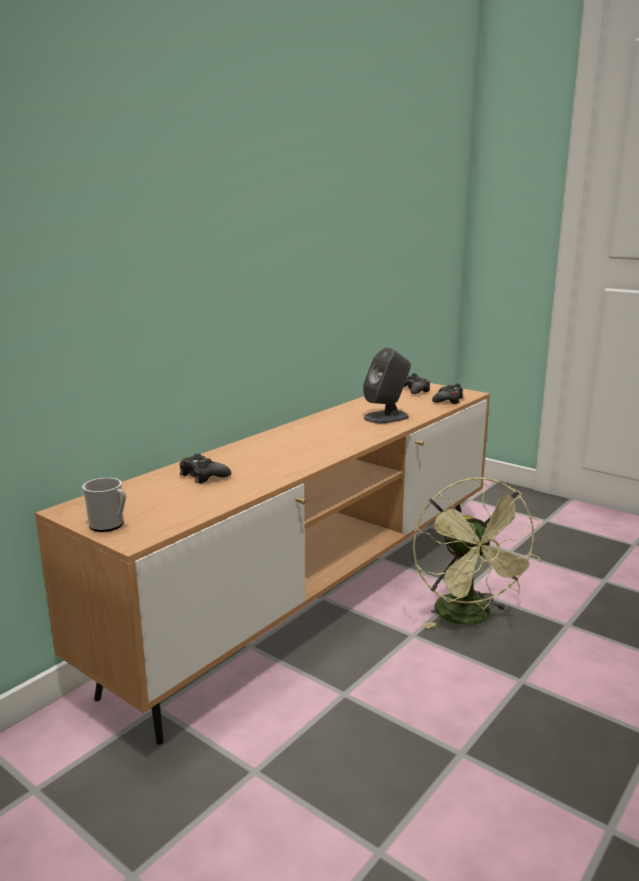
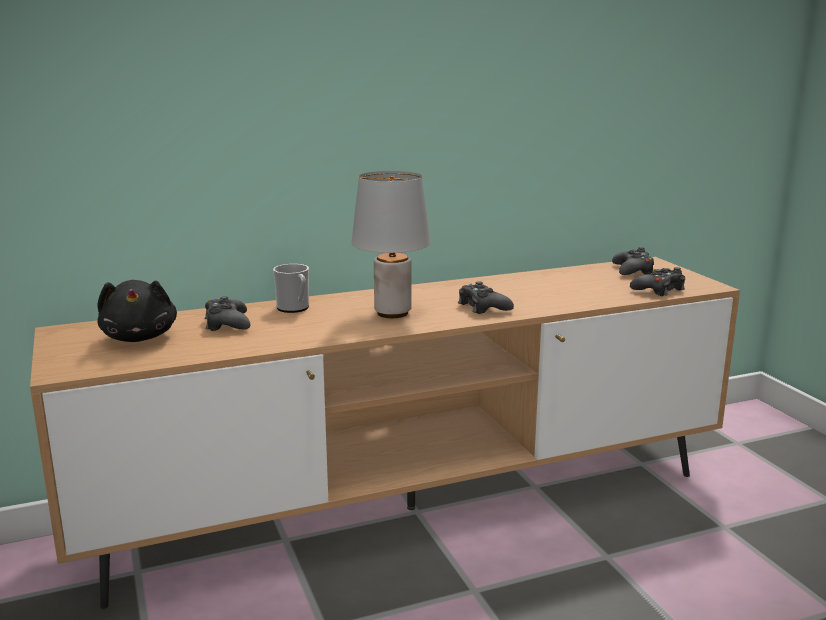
camera: 30 degrees right, 0 degrees up
(109, 525) = (66, 353): mug -> mug (294, 308)
(150, 500) = (140, 337): none -> black plush toy
(312, 445) = (392, 313): none -> grey table lamp
(363, 430) = (483, 307): none -> black game controller
(387, 417) = (538, 297): grey speaker -> none
(470, 617) = (571, 594): green fan -> none

